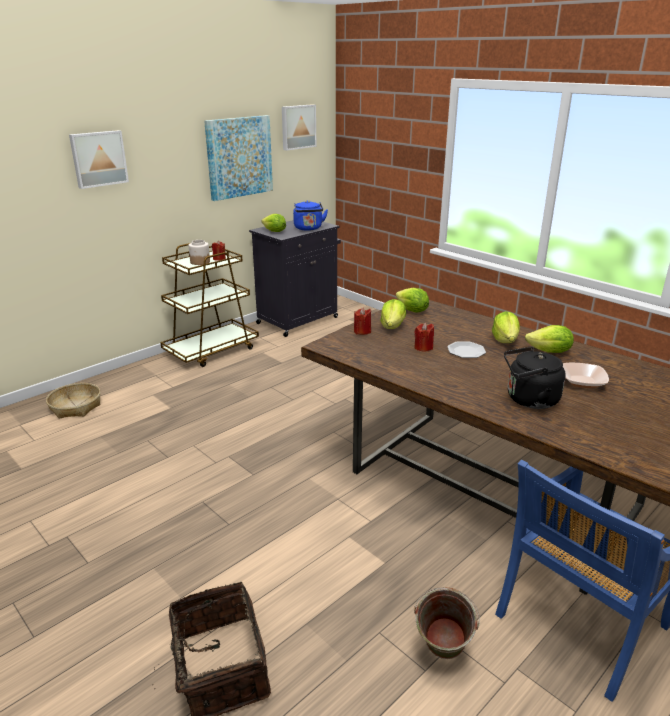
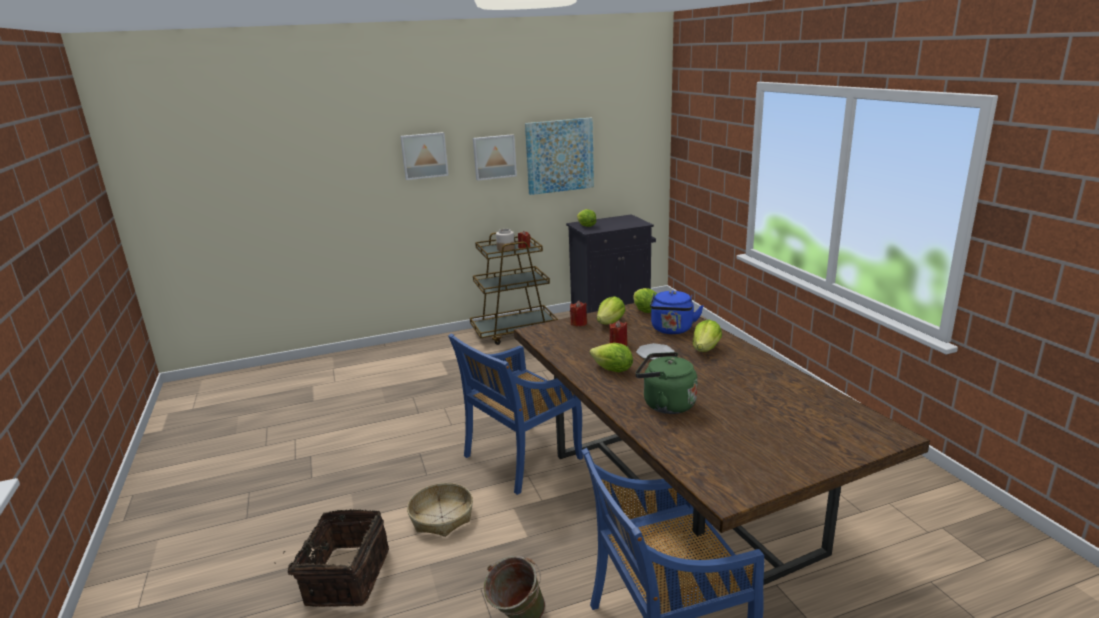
camera: 25 degrees right, 5 degrees down
(75, 407) = (379, 361): basket -> basket (441, 517)
(297, 127) = (625, 128): picture -> picture (494, 157)
(308, 228) = (620, 225): blue kettle -> blue kettle (672, 330)
(317, 482) = (521, 458): none -> blue chair
(529, 400) = (665, 404): black kettle -> green kettle
(549, 352) = (739, 366): lettuce -> lettuce (612, 370)
(582, 382) = (740, 398): bowl -> none

